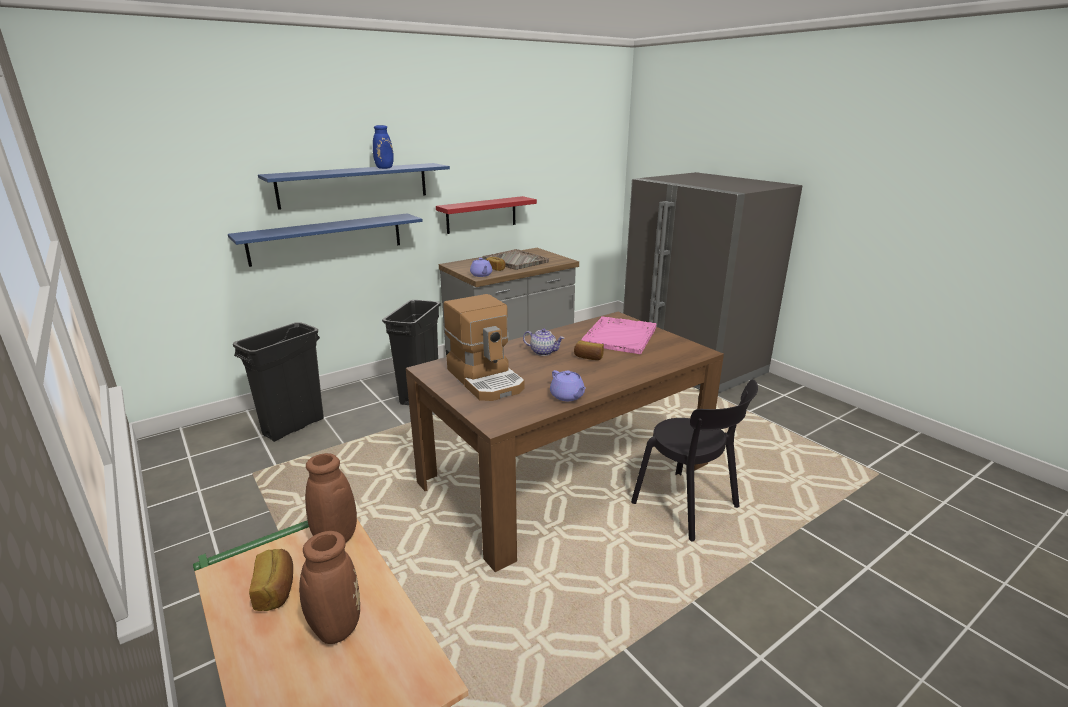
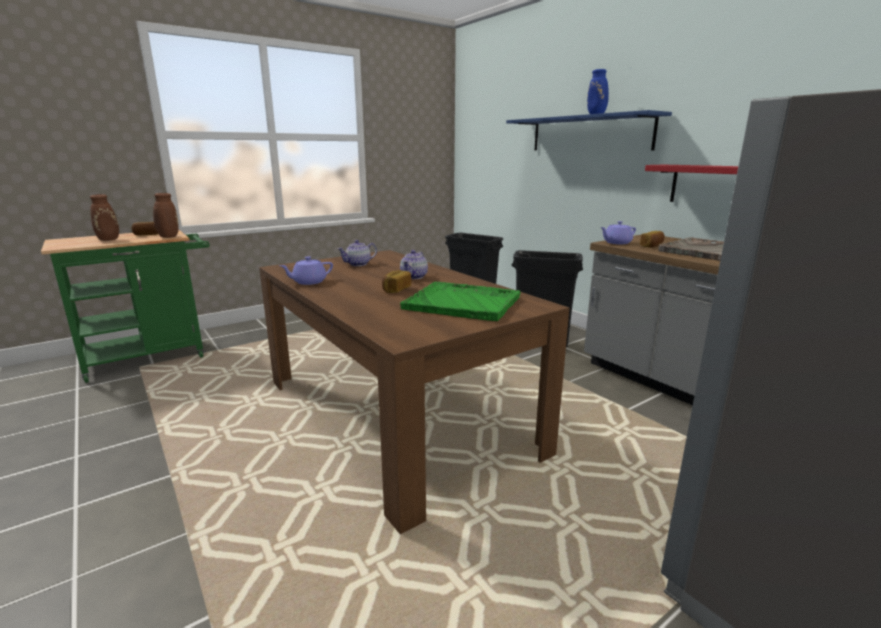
camera: 90 degrees right, 5 degrees down
(327, 239) = (559, 181): blue shelf -> none
(486, 379) = (358, 264): coffee machine -> teapot
(620, 336) = (463, 303): pink tray -> green tray
(689, 507) = (307, 496): black chair -> none

